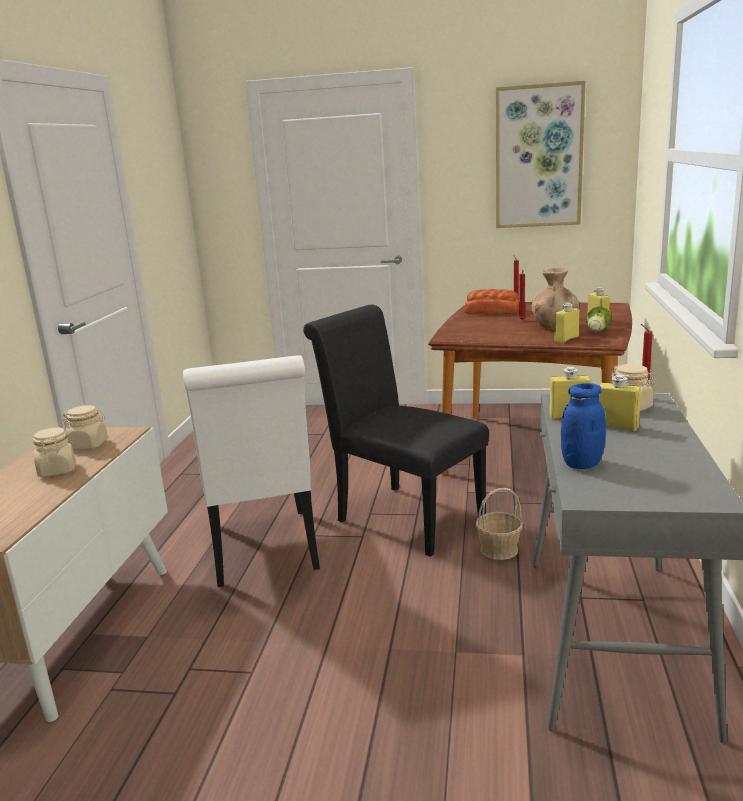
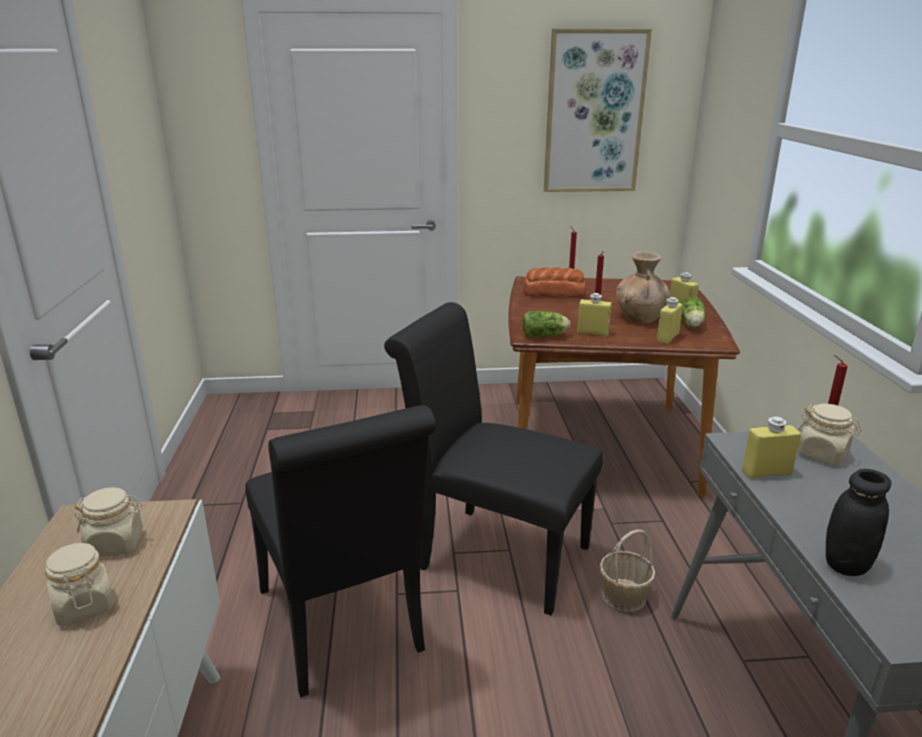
camera: 15 degrees left, 5 degrees up
(264, 552) = (343, 628): white chair -> black chair
(460, 338) = (545, 336): none -> lettuce
(581, 463) = (846, 564): blue jar -> black jar
(617, 426) = (833, 489): yellow bottle -> yellow bottle (592, 333)

